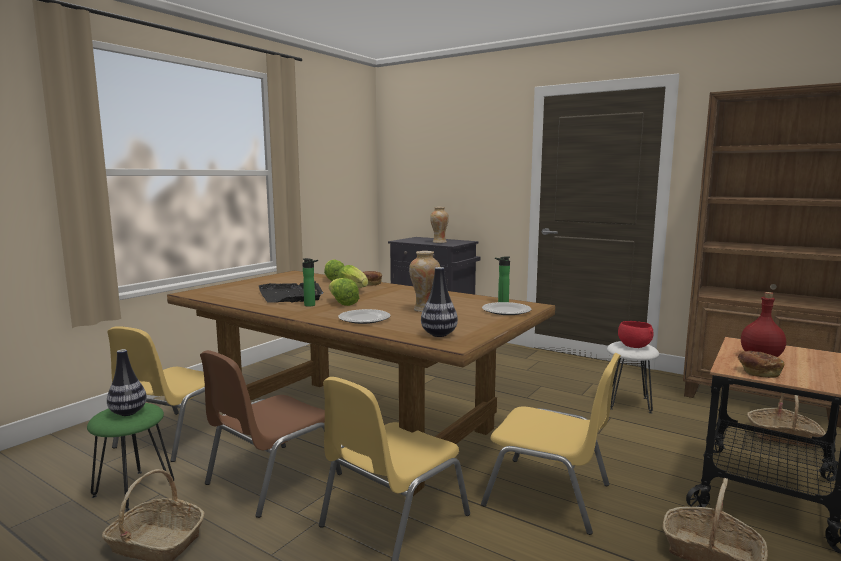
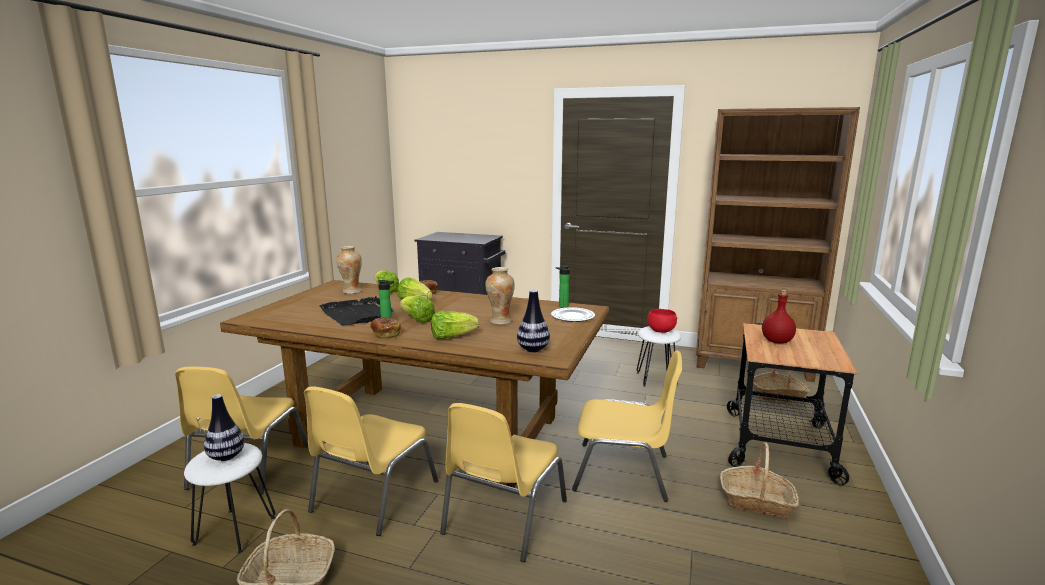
camera: 15 degrees left, 5 degrees up
(134, 490) = (235, 530): green stool -> white stool
(271, 479) = (372, 497): brown chair -> yellow chair
(364, 318) = (452, 337): plate -> lettuce
(439, 242) = (466, 239): vase -> vase (352, 291)
(758, 372) = (781, 356): bread -> bread (385, 334)

